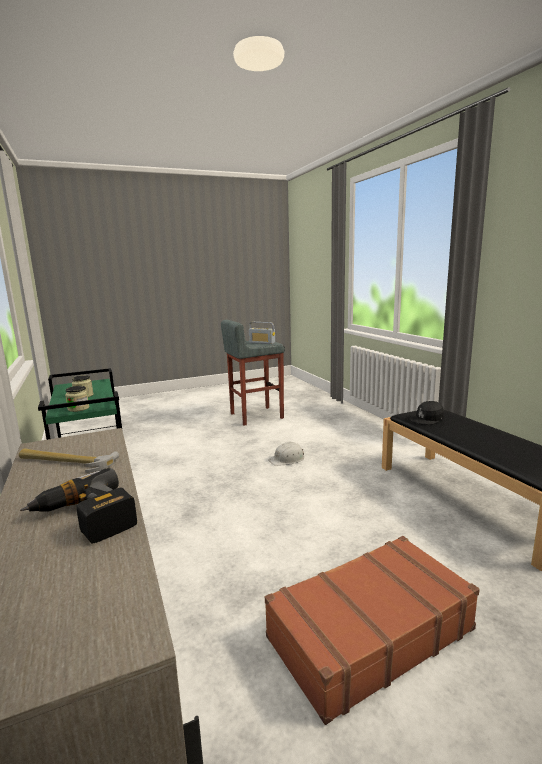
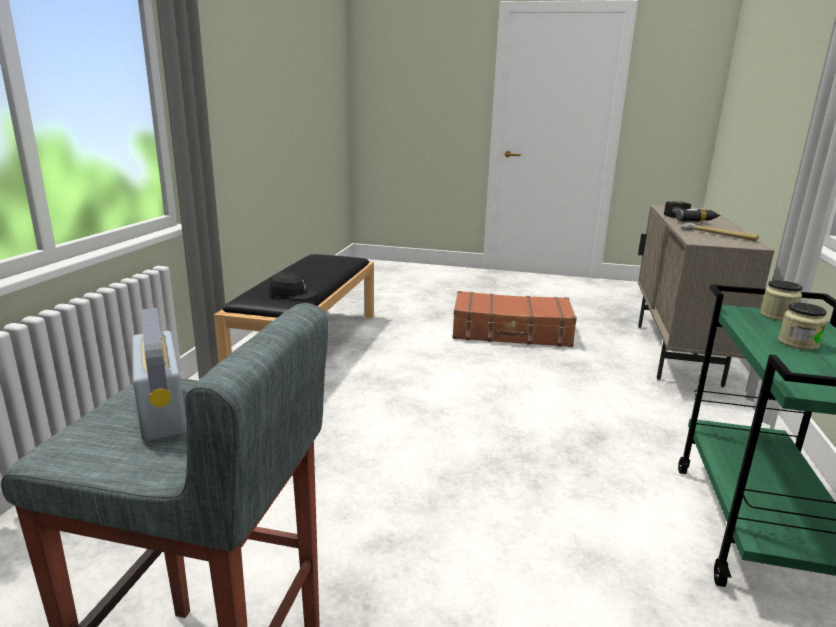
camera: 145 degrees left, 5 degrees up
(287, 459) = (385, 461): white hard hat -> none

